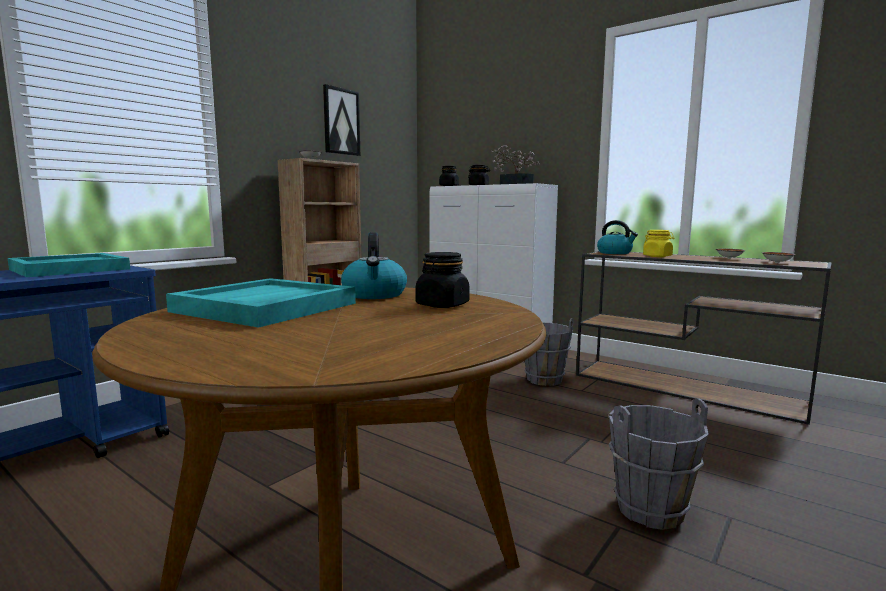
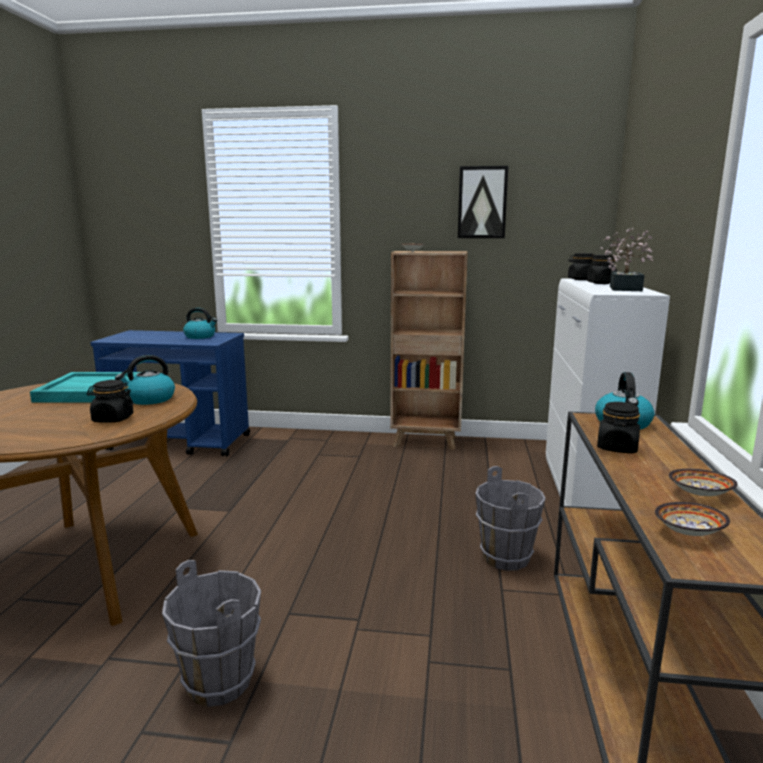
camera: 60 degrees right, 5 degrees up
(68, 269) = (200, 336): turquoise tray -> kettle
(657, 256) = (617, 448): yellow jar -> black jar

